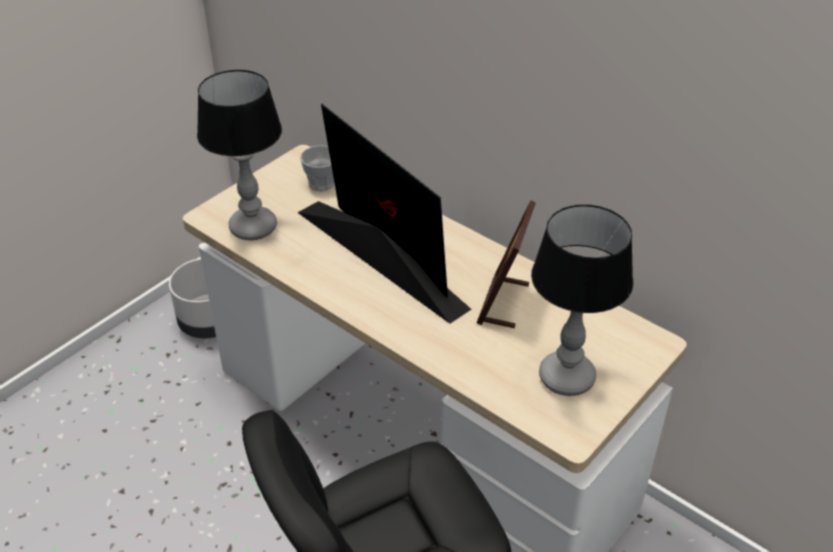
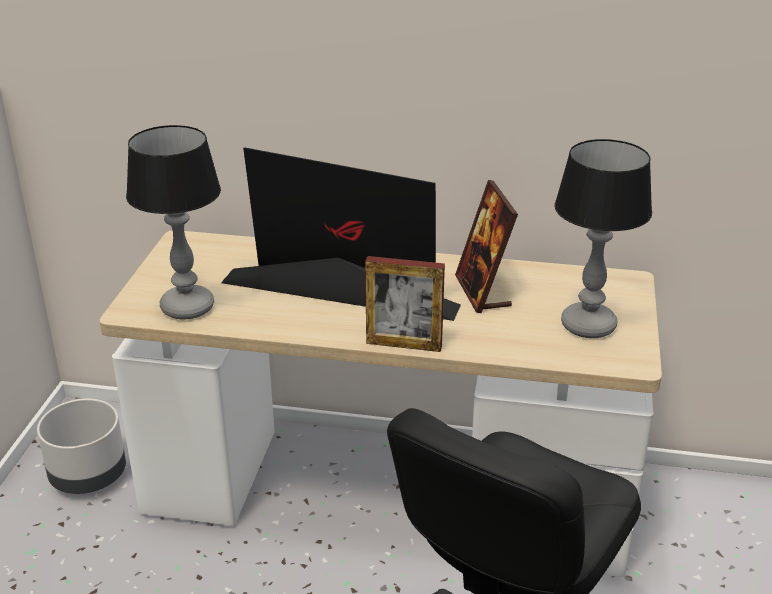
camera: 30 degrees left, 10 degrees down
(321, 183) = (221, 255): cup -> none
(386, 331) = (404, 345): none -> picture frame

